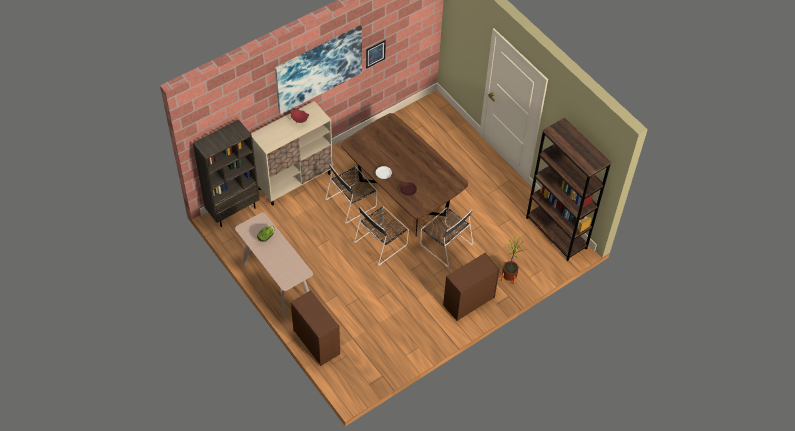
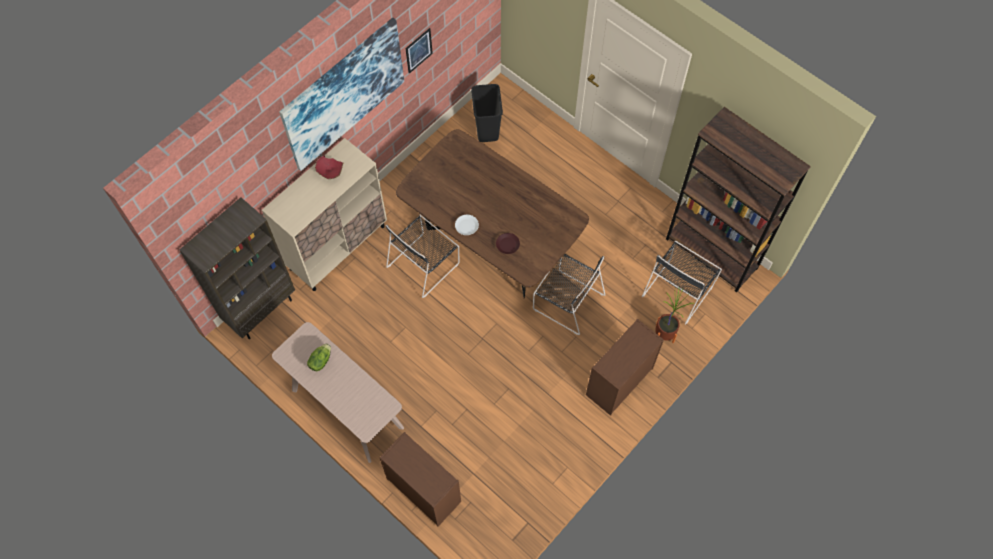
camera: 10 degrees left, 10 degrees up
(382, 242) = (479, 317): black chair -> black chair (678, 289)
(417, 125) = (486, 129): none -> black trash can

